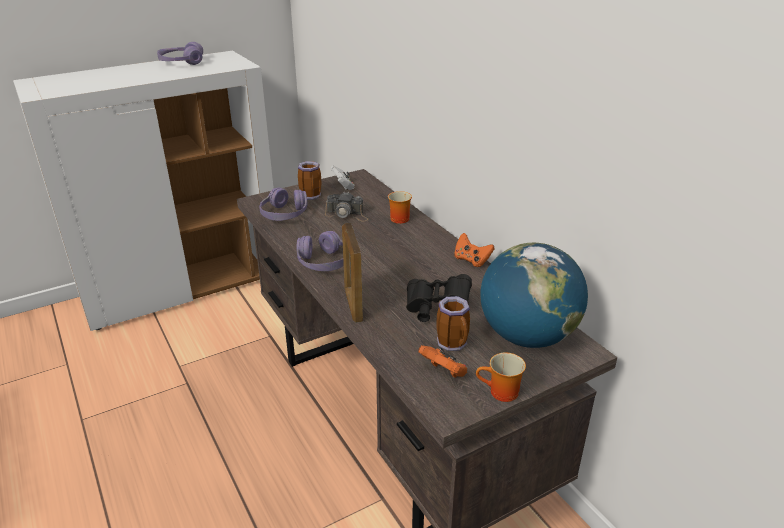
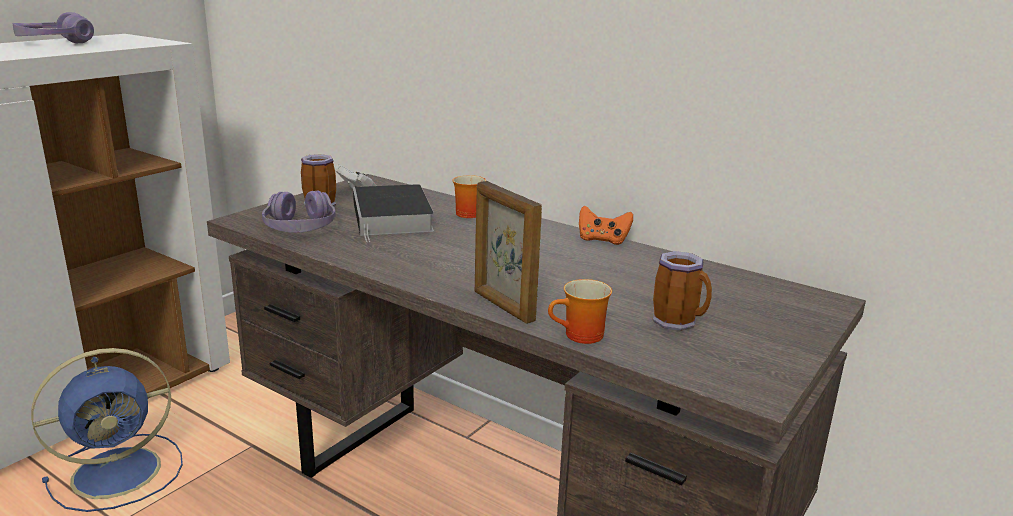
camera: 25 degrees left, 10 degrees down
(194, 334) = (121, 471): none -> blue fan
(323, 262) = (411, 269): purple headphones -> none
(347, 215) = (393, 218): camera -> book
(436, 308) = (615, 291): black binoculars -> none
(444, 372) = (701, 353): orange game controller -> none
(500, 393) = (792, 360): mug -> mug (581, 337)
(527, 336) = (751, 299): globe -> none

